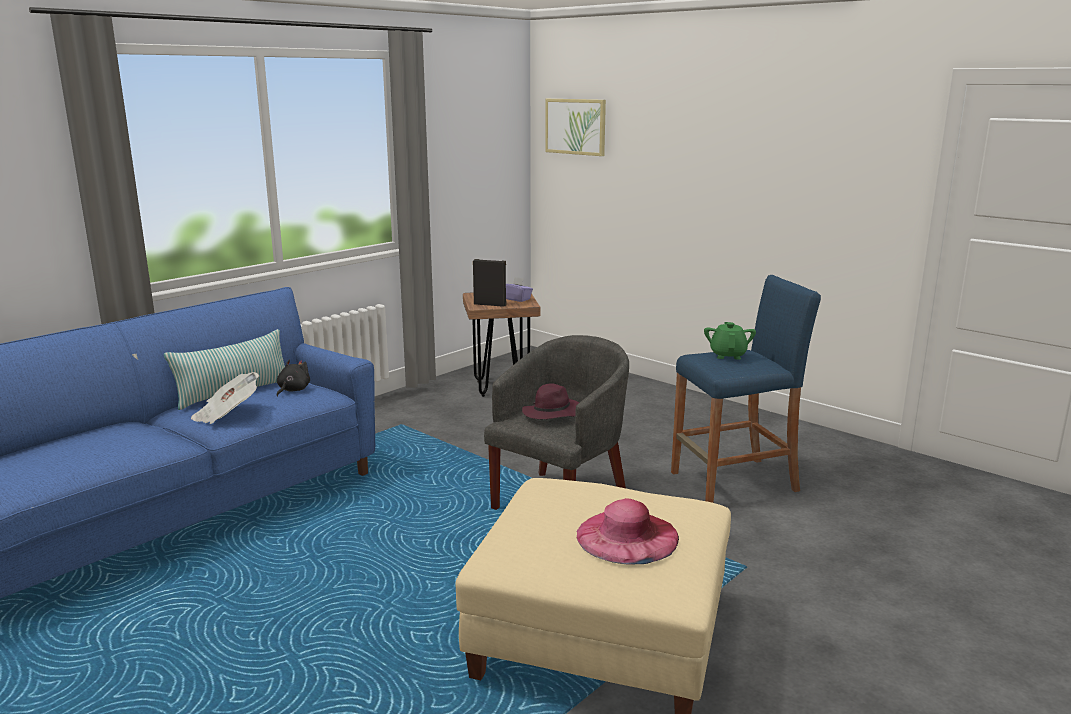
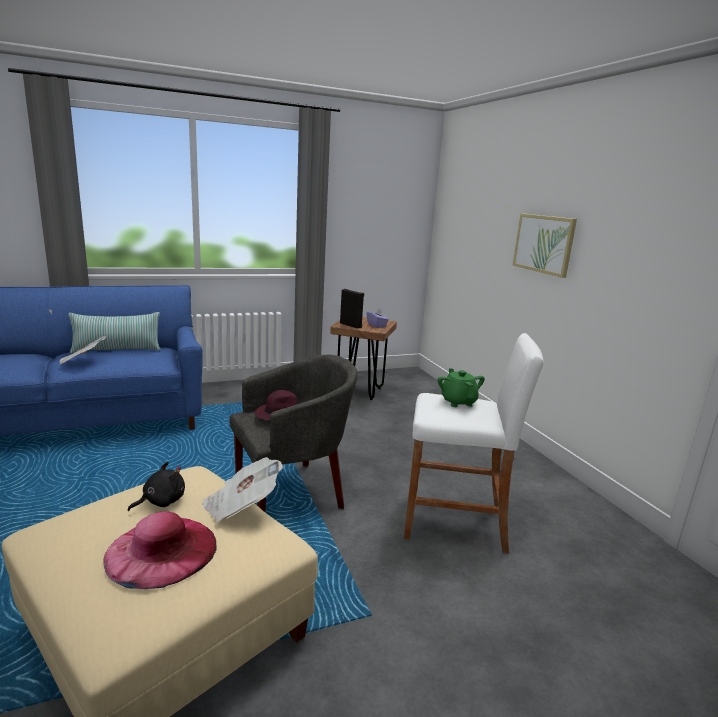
camera: 25 degrees right, 0 degrees up
(292, 390) = (146, 356): black plush toy -> black plush toy (161, 501)
(575, 126) = (460, 196): picture -> picture (543, 244)
(635, 491) = (241, 506): none -> newspaper
(728, 355) = (458, 402): green teapot -> green teapot turned 45 degrees counterclockwise
(734, 482) = (454, 523): blue stool -> white stool

